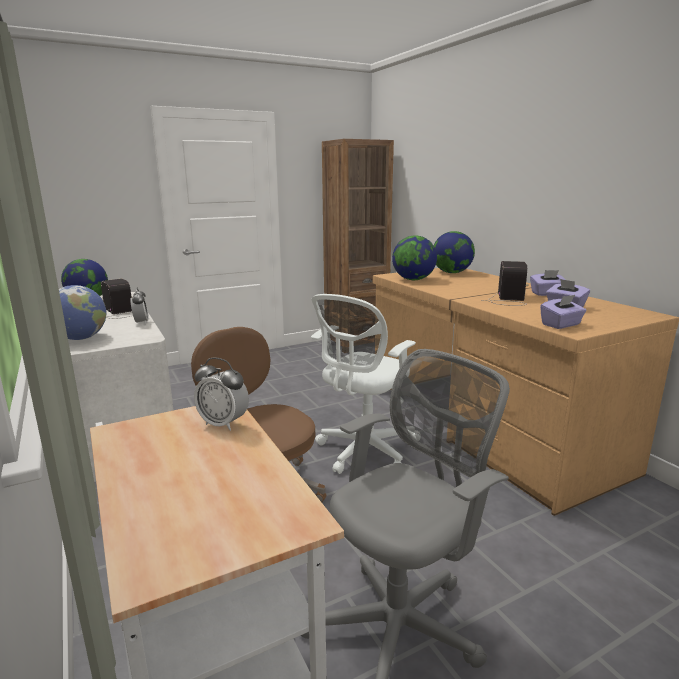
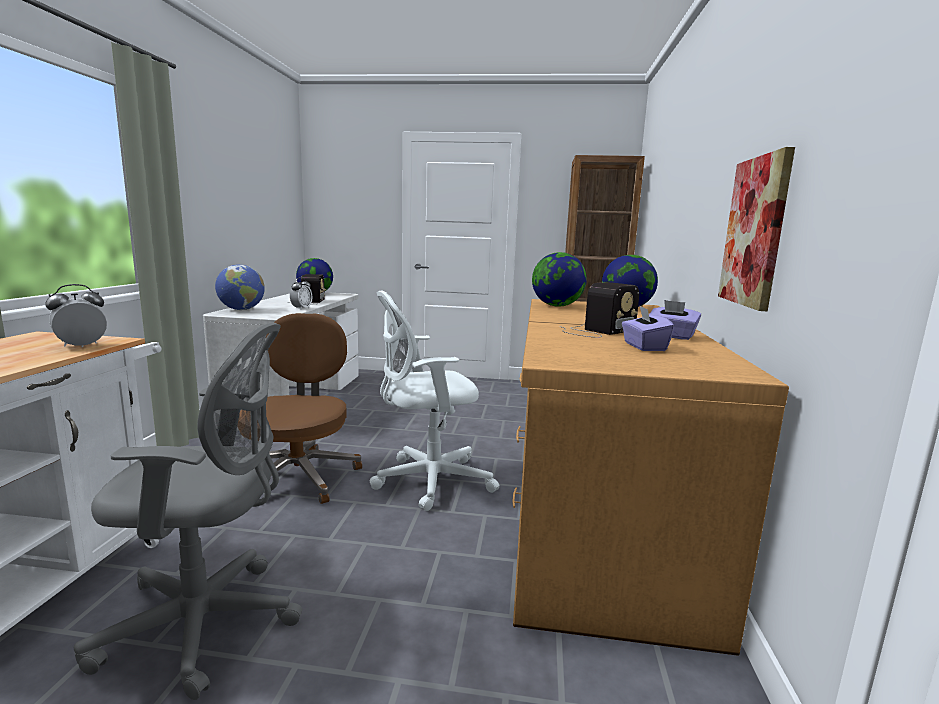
camera: 35 degrees right, 5 degrees down
(223, 424) = (81, 346): alarm clock -> alarm clock turned 75 degrees clockwise
(561, 325) = (561, 355): purple tissue box -> none
(609, 222) = (755, 232): none -> picture

